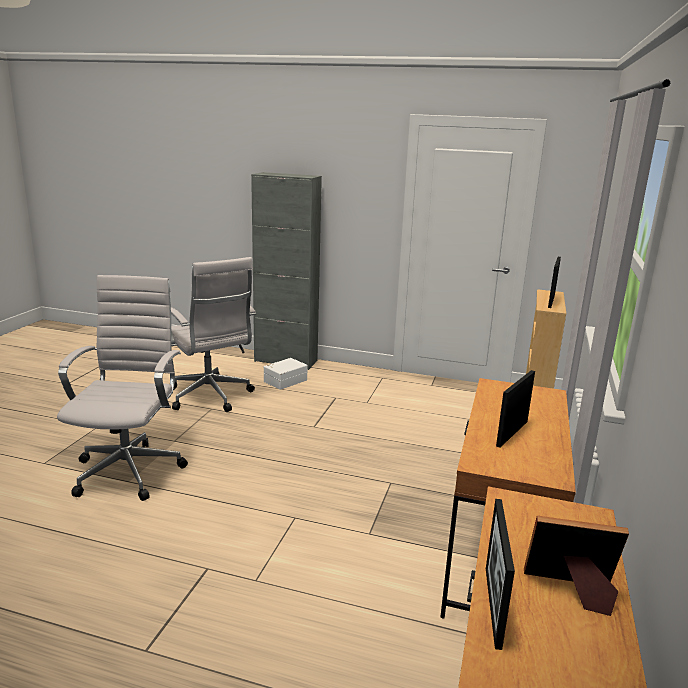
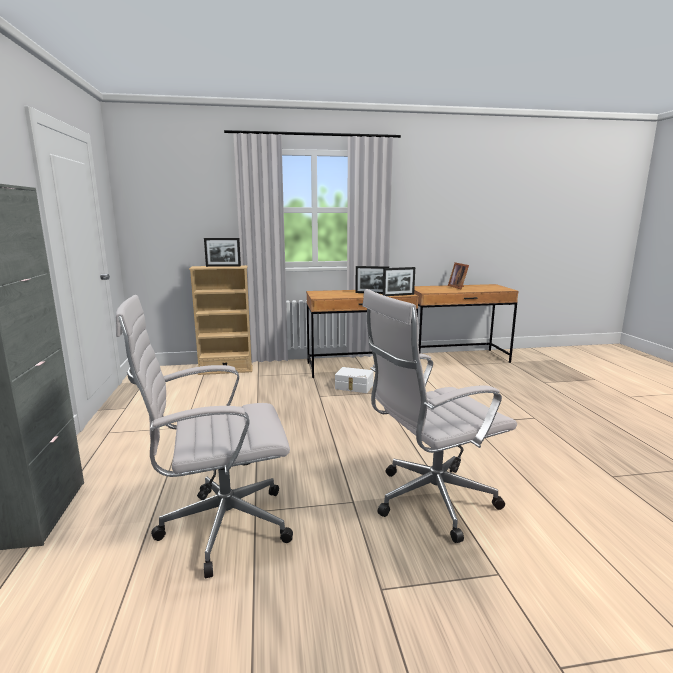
camera: 115 degrees left, 5 degrees down
(211, 397) = (219, 527): white office chair -> white office chair turned 135 degrees counterclockwise
(284, 380) = (133, 489): white storage box -> white storage box (354, 387)
(493, 606) = (481, 290): picture frame -> picture frame (398, 295)

